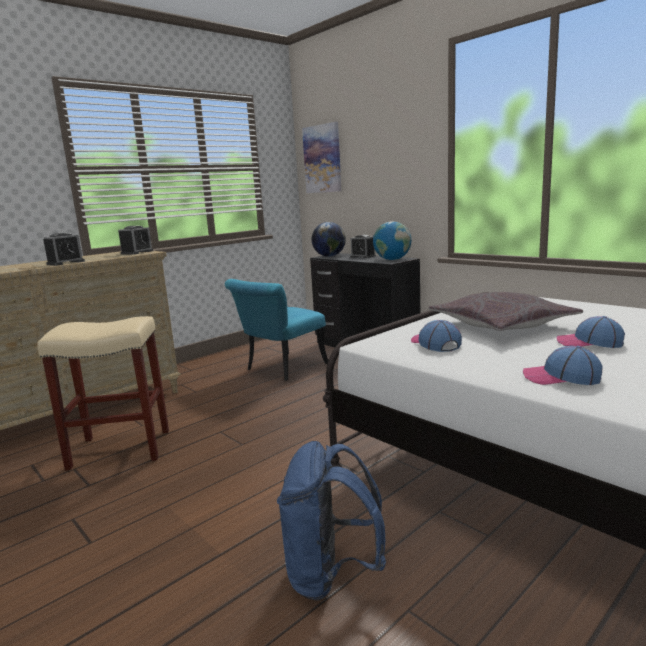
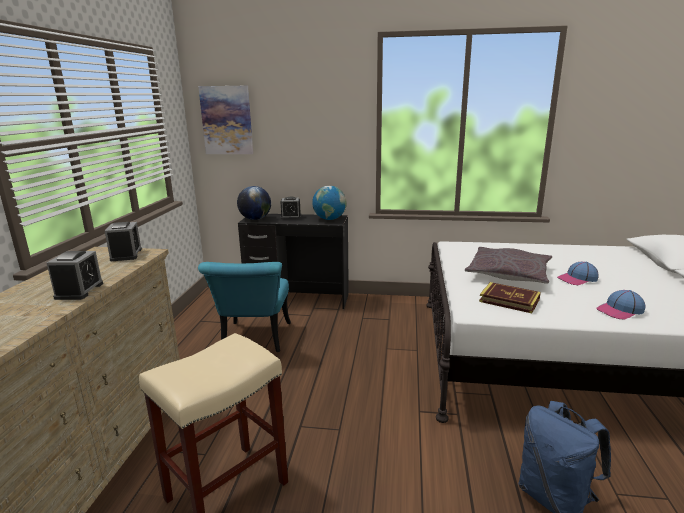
camera: 40 degrees left, 5 degrees up
(435, 343) = (509, 300): cap -> book

